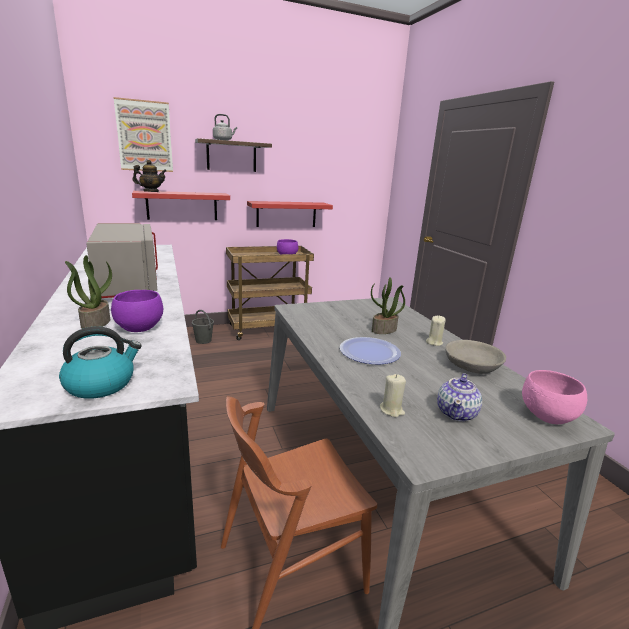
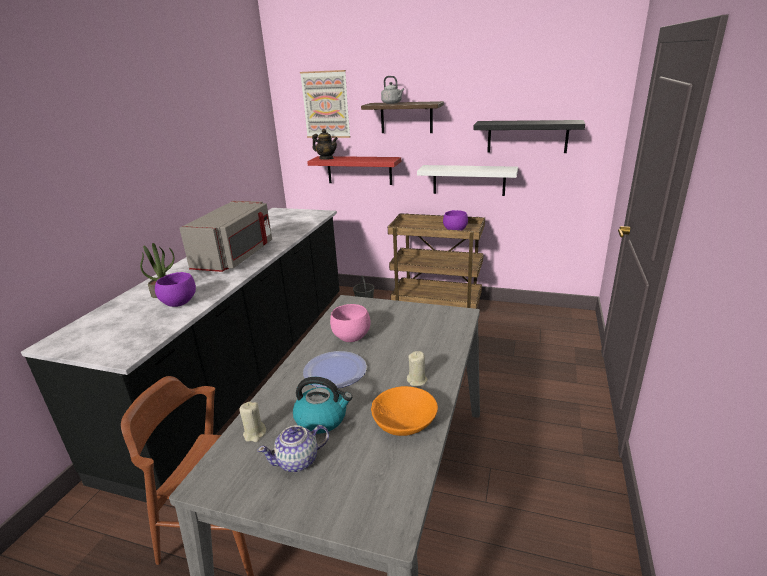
camera: 40 degrees right, 5 degrees up
(101, 384) = (98, 344): kettle -> kettle (322, 419)
(286, 214) = (468, 180): red shelf -> white shelf
(330, 178) = (527, 136): none -> black shelf
(384, 330) = (392, 350): potted plant -> none
(472, 366) = (404, 422): grey bowl -> orange bowl
(547, 417) = (372, 507): pink bowl -> pink bowl (350, 338)

